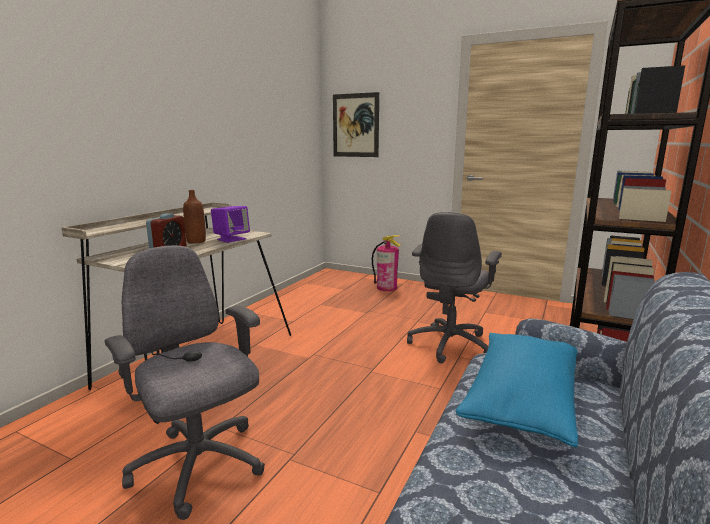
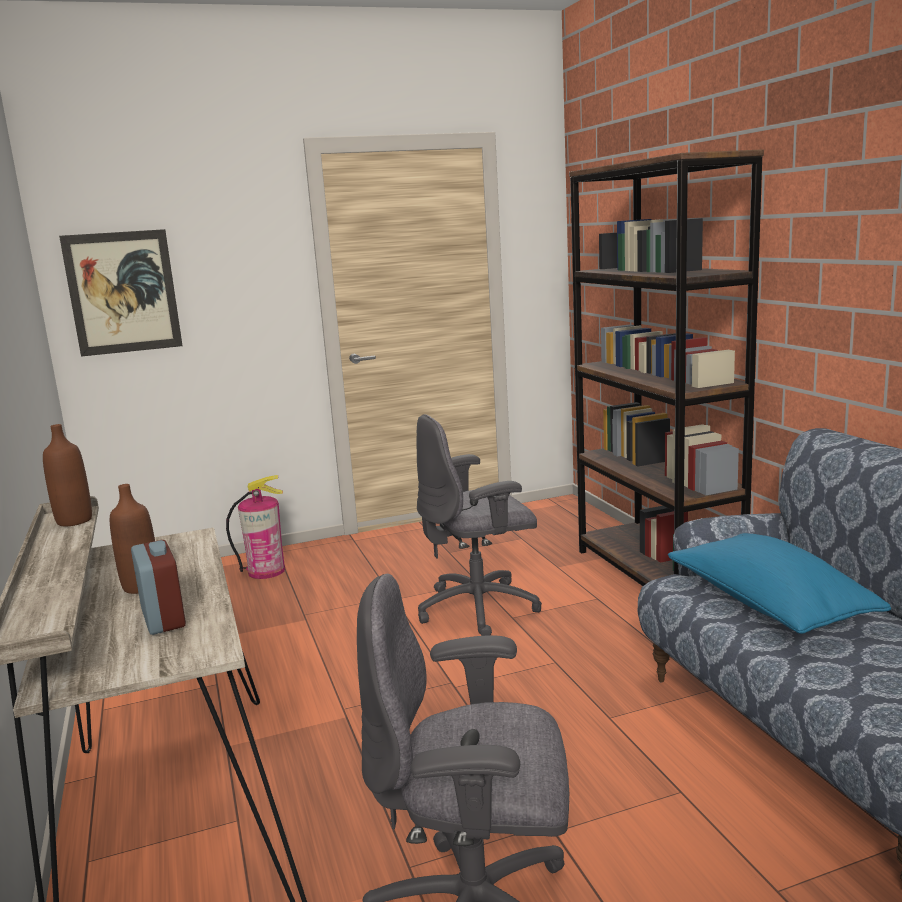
camera: 45 degrees left, 0 degrees up
(208, 210) = (74, 521): none -> brown bottle
(231, 239) = (190, 559): purple speaker -> none
(450, 344) = (480, 608): grey office chair -> grey office chair turned 90 degrees clockwise

